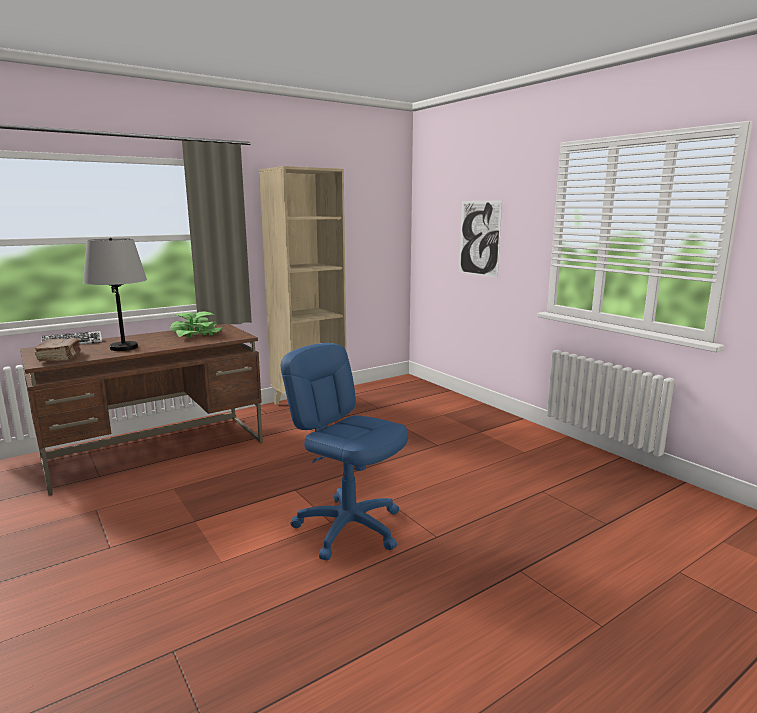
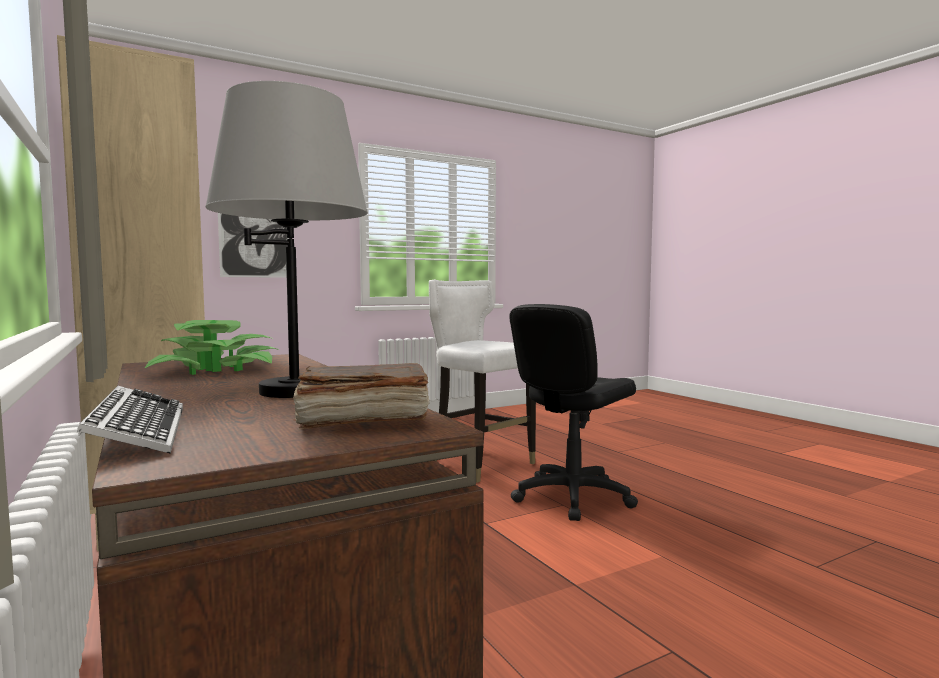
camera: 85 degrees left, 10 degrees down
(349, 527) = (572, 497): blue office chair -> black office chair
(431, 484) = (482, 464): none -> white chair

